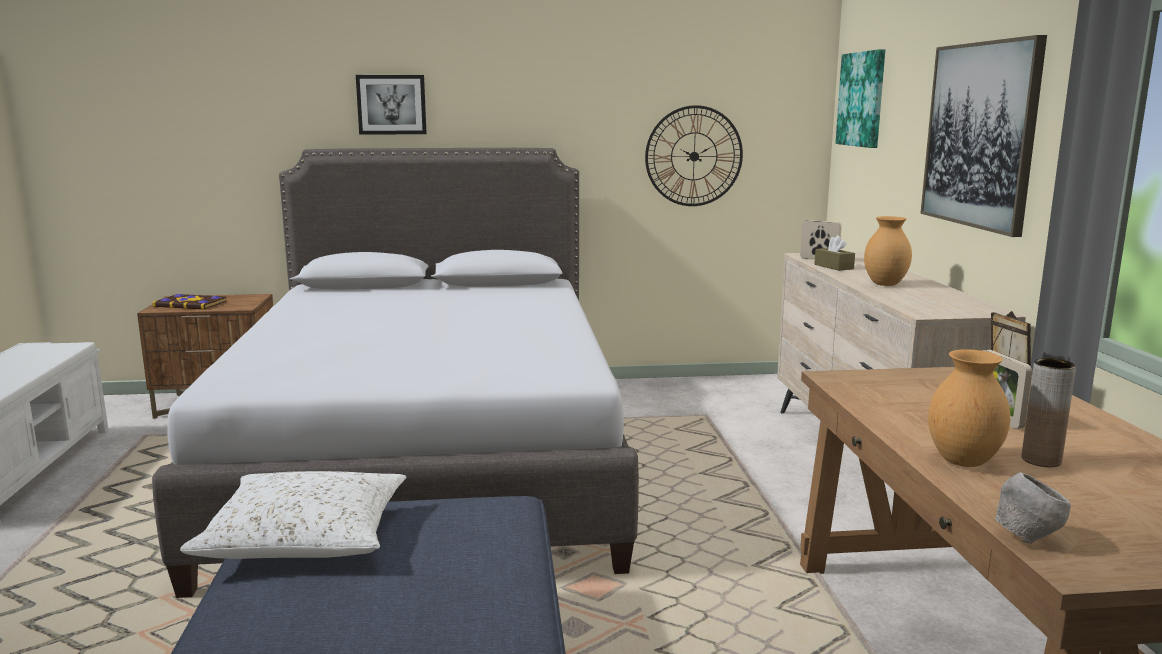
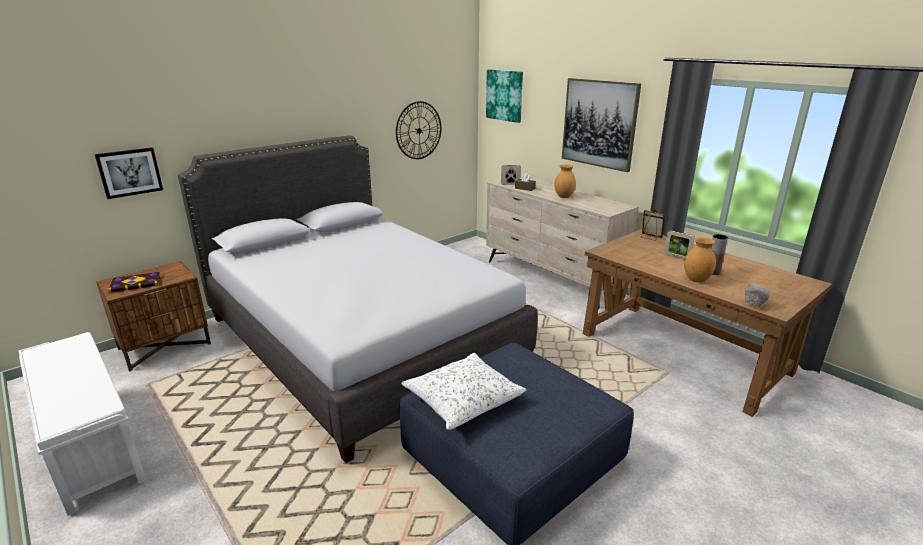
camera: 35 degrees left, 10 degrees up
(391, 104) = (247, 117): picture -> picture (129, 172)

